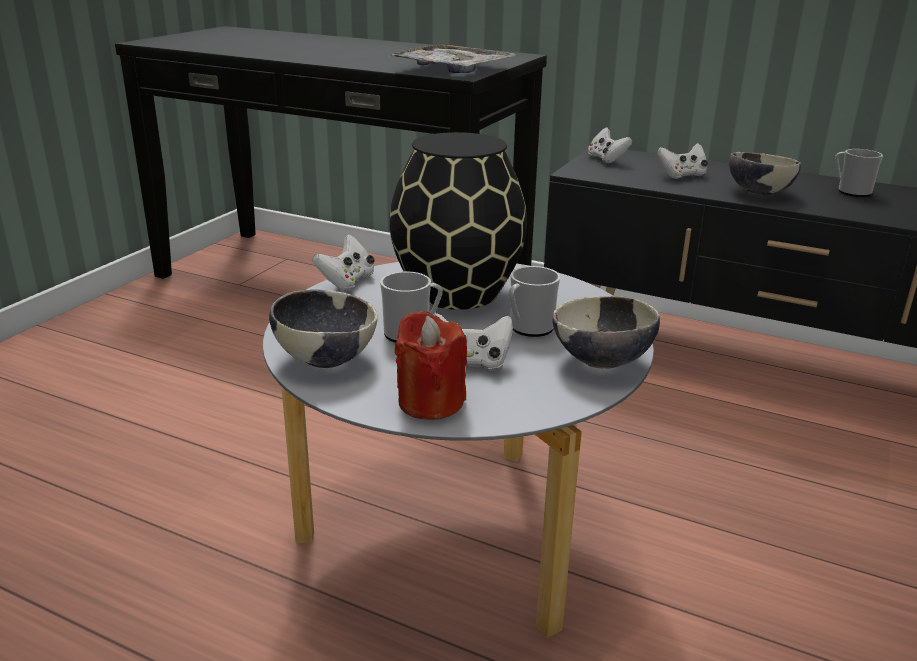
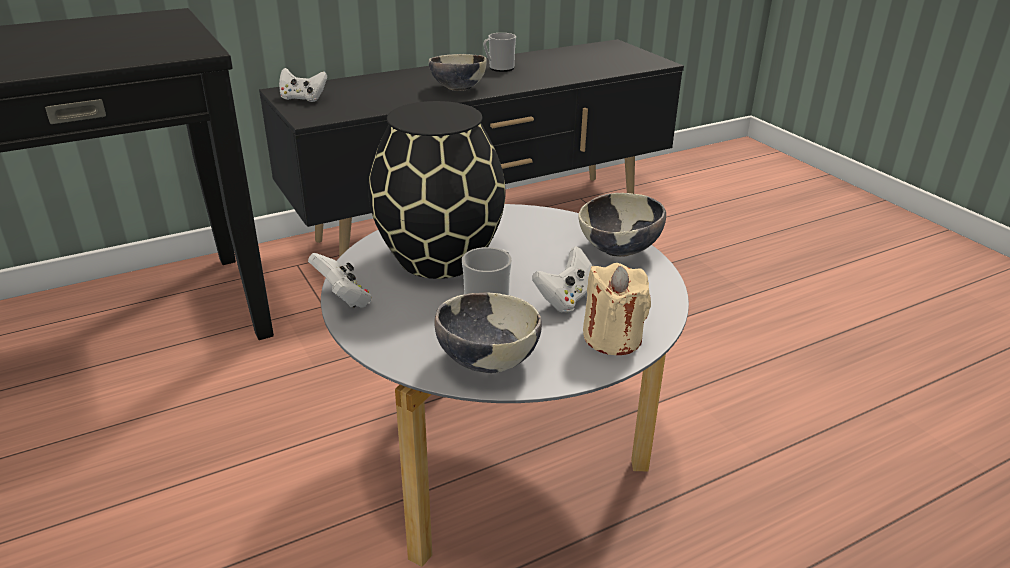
camera: 55 degrees left, 5 degrees up
(430, 402) = (612, 338): red candle -> beige candle
(453, 70) = (168, 47): tray -> none
(528, 328) = (539, 255): mug -> none
(682, 175) = (385, 93): white game controller -> none

